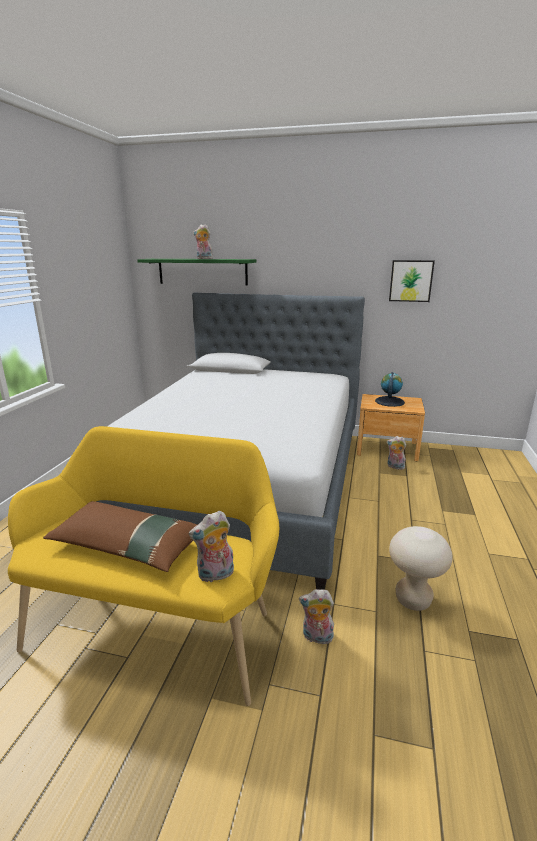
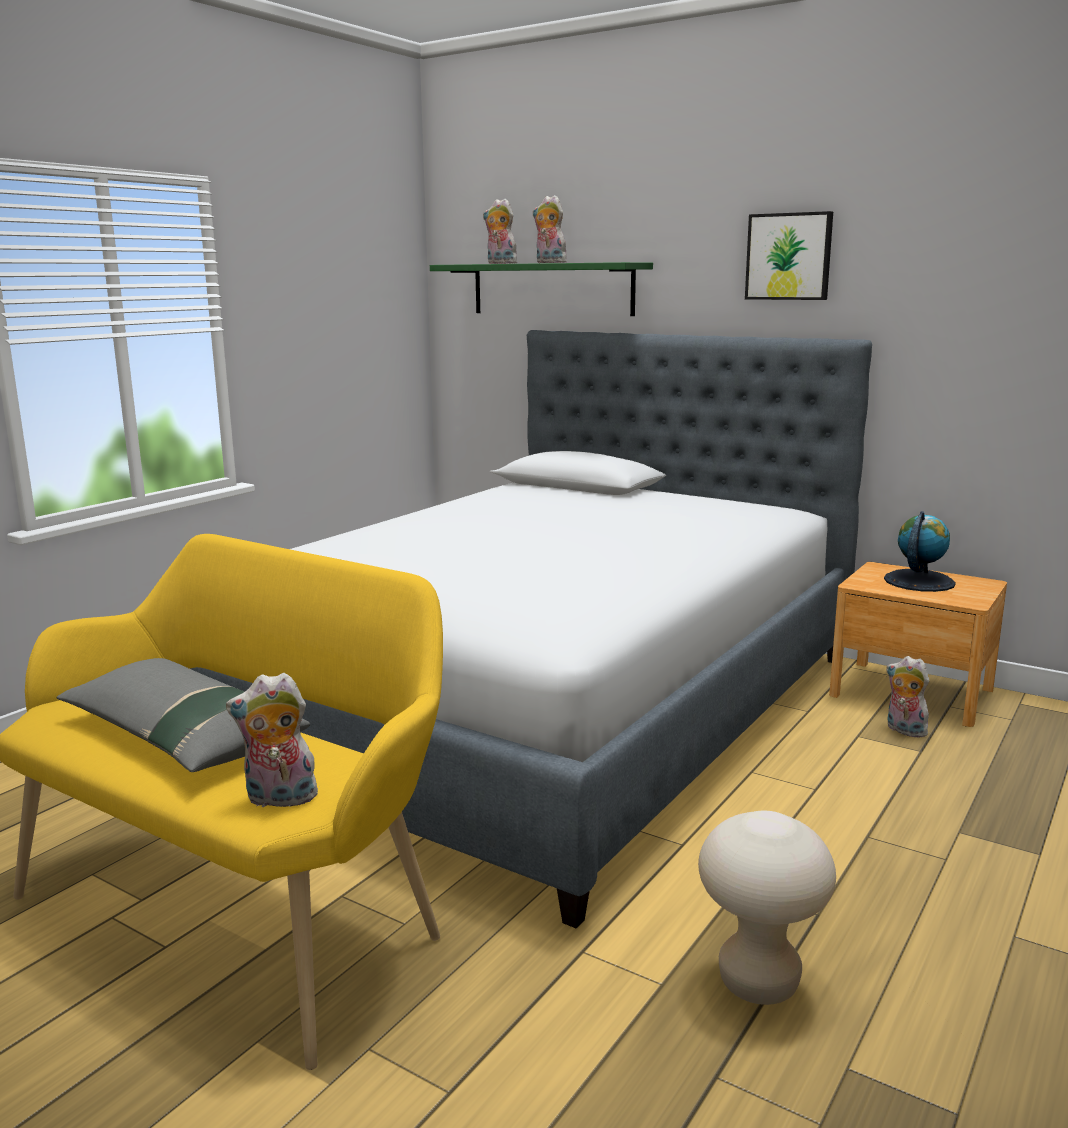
camera: 20 degrees right, 5 degrees down
(127, 546) = (181, 736): brown pillow -> grey pillow
(316, 637) = (508, 998): plush toy -> plush toy (500, 263)
(411, 281) = (983, 305): picture -> picture (789, 256)

